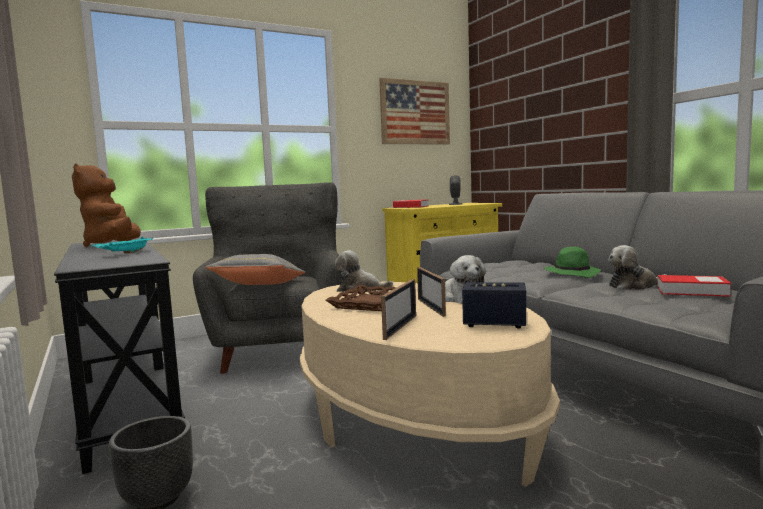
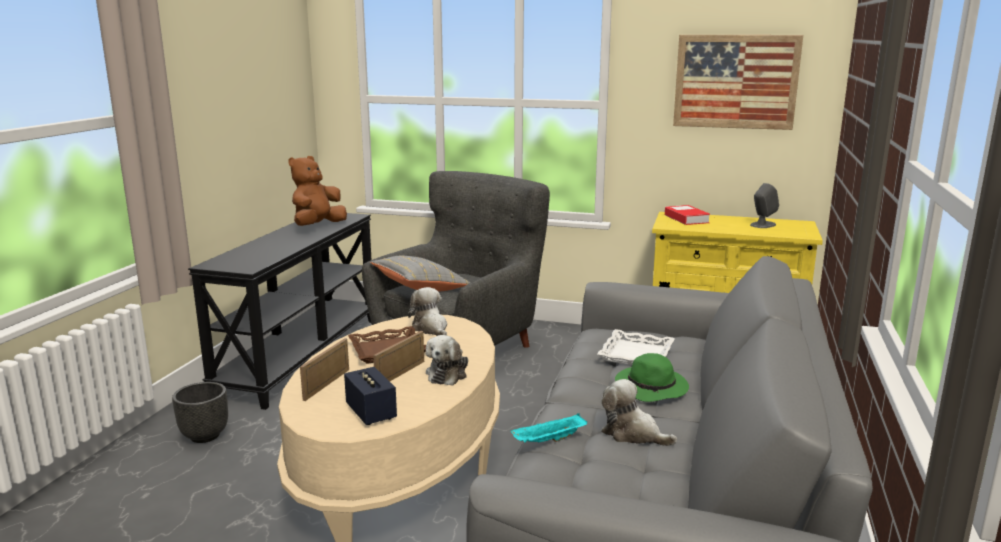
camera: 45 degrees right, 10 degrees up
(125, 254) = (276, 249): turquoise tray -> turquoise tray (549, 441)
(400, 327) = (327, 384): picture frame -> picture frame turned 135 degrees clockwise
(515, 268) = (636, 354): none -> white tray
(691, 291) = (630, 468): book -> none

